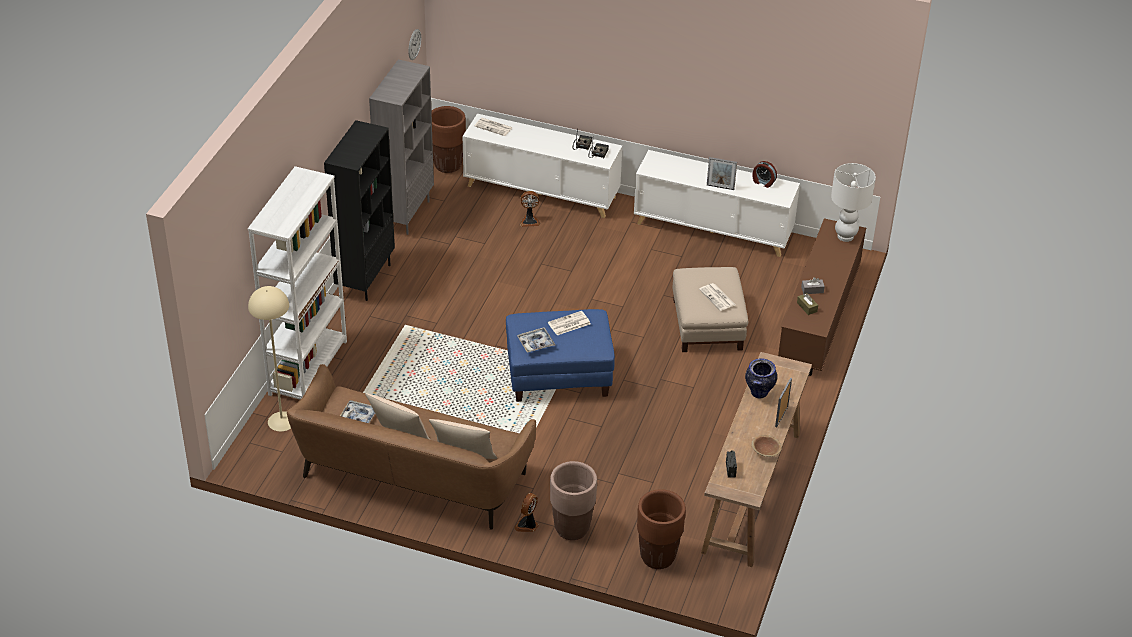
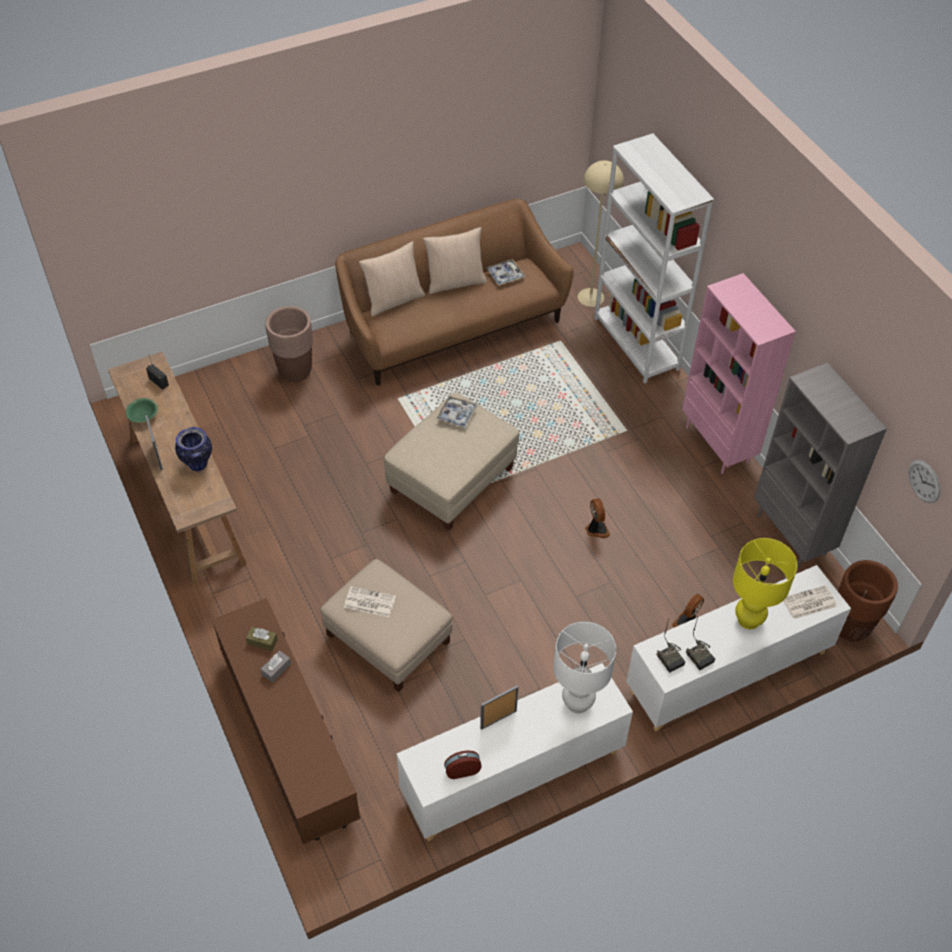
camera: 135 degrees right, 10 degrees up
(365, 279) = (718, 445): black bookcase -> pink bookcase
(527, 525) = (329, 352): fan -> fan (596, 529)
(535, 140) = (749, 620): none -> yellow table lamp
(558, 376) = (452, 481): blue ottoman -> beige ottoman
(568, 324) = (454, 452): newspaper -> none
(658, 557) = (210, 395): brown planter -> none
(765, 451) = (143, 416): brown bowl -> green bowl
(845, 236) = (308, 782): white table lamp -> white table lamp (578, 703)

